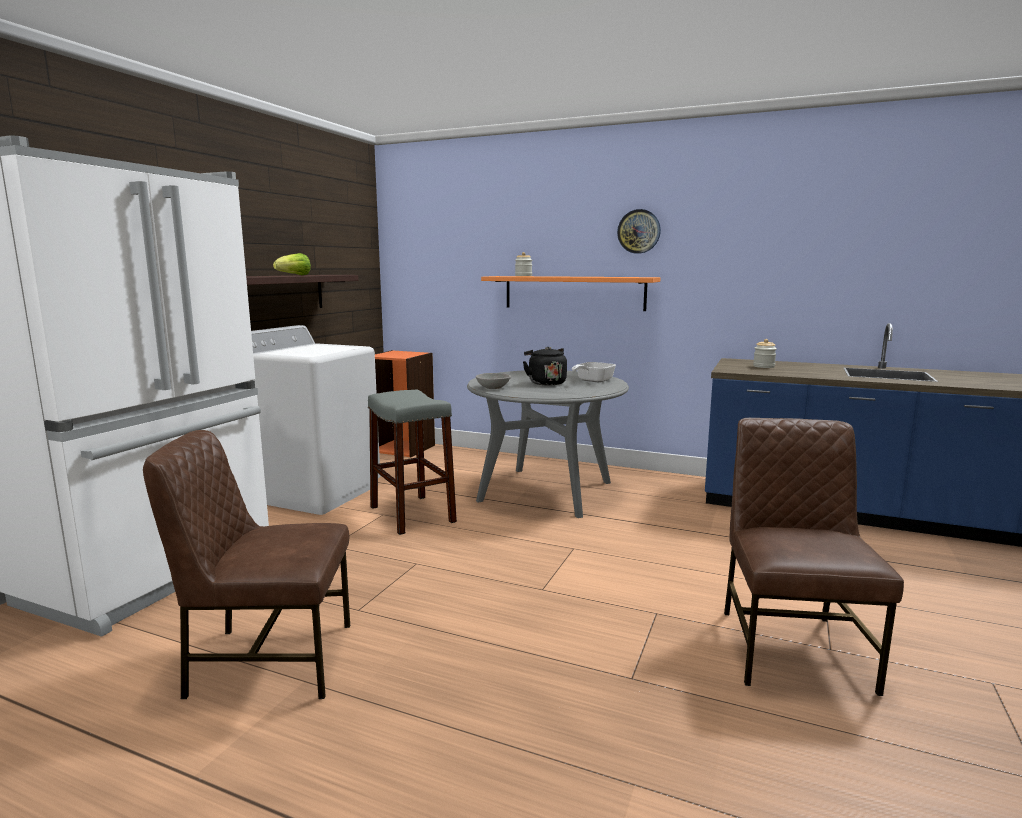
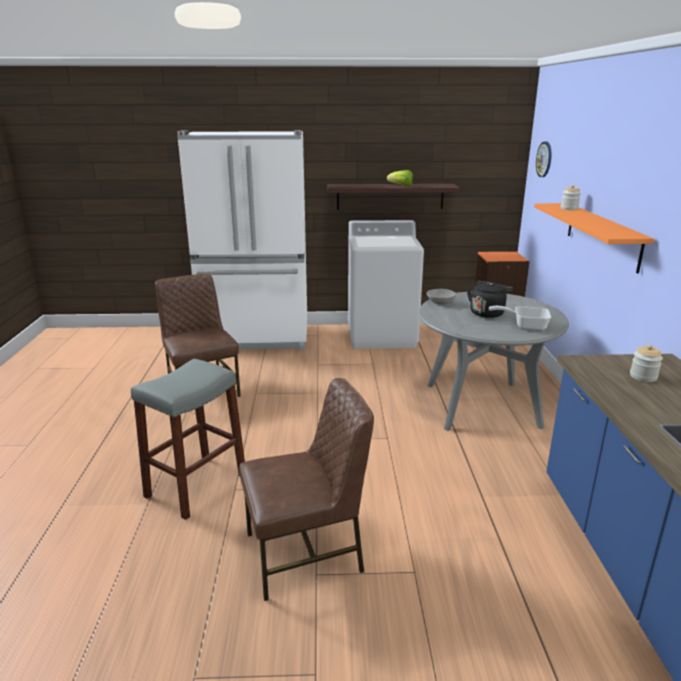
camera: 65 degrees right, 10 degrees up
(412, 514) = (382, 371): grey stool -> grey stool (196, 486)
(639, 231) = (650, 180): wall clock -> wall clock (544, 159)

